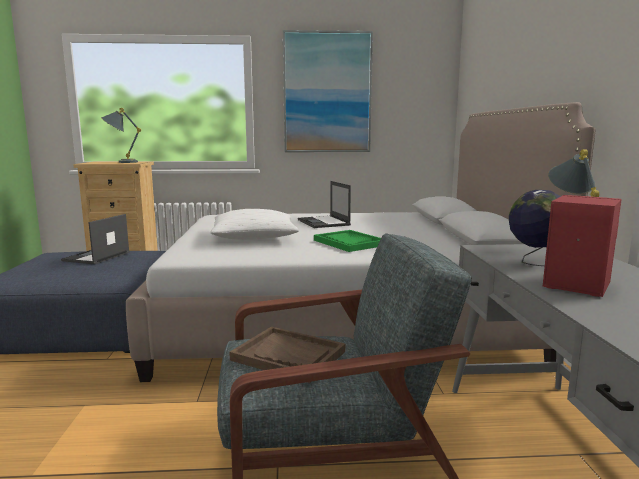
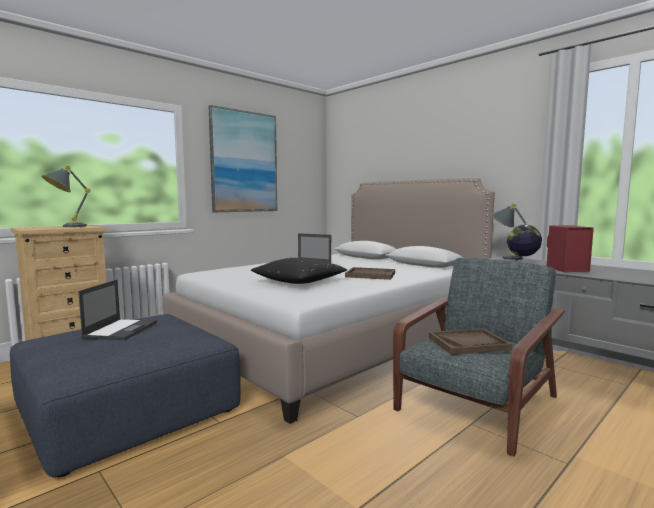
camera: 40 degrees left, 5 degrees down
(96, 256) = (121, 329): laptop -> laptop turned 150 degrees counterclockwise
(254, 237) = (299, 281): white pillow -> black pillow
(349, 243) = (370, 275): green tray -> brown tray

